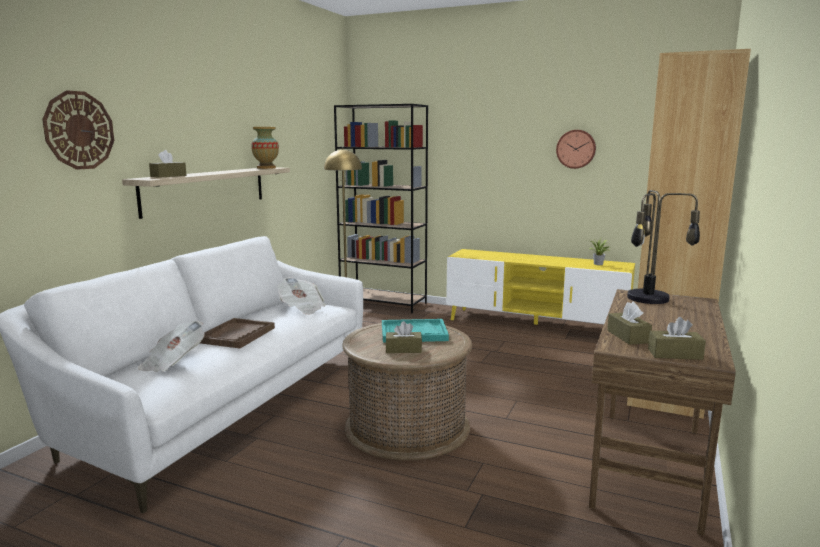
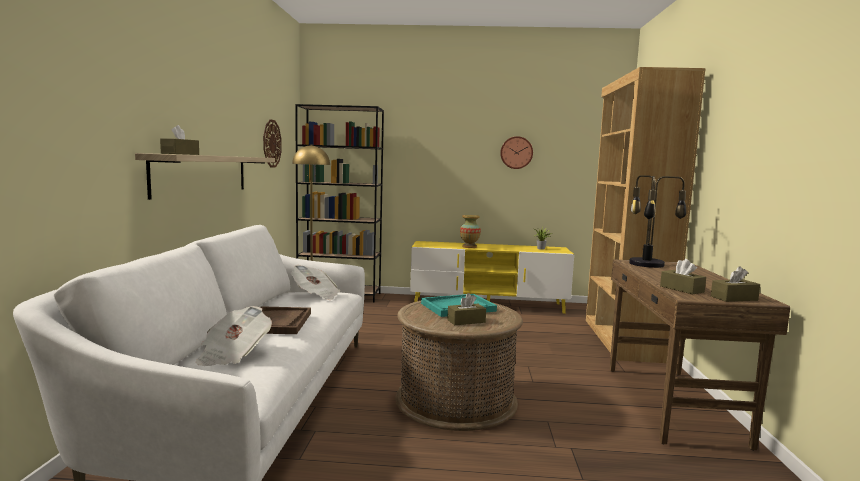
camera: 20 degrees left, 5 degrees down
(79, 130) = (98, 90): wall clock -> wall clock (271, 143)
(266, 168) = (253, 156): vase -> vase (469, 247)

